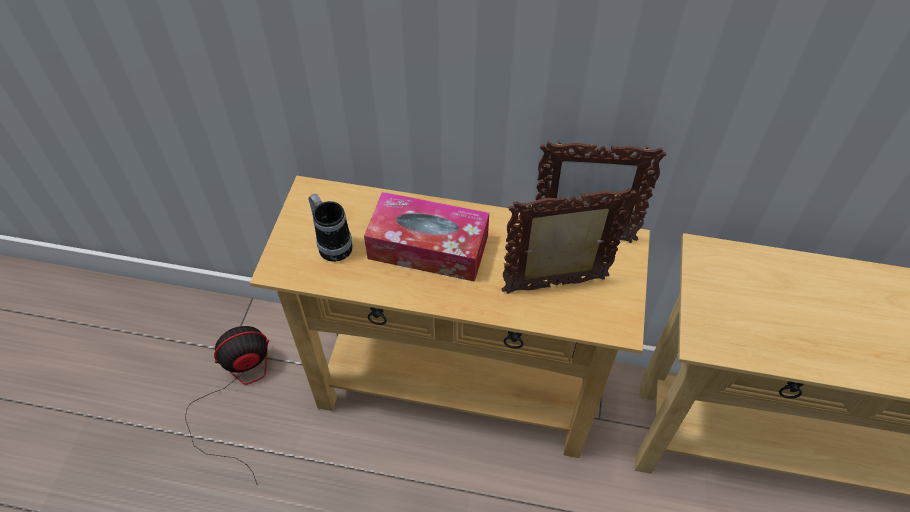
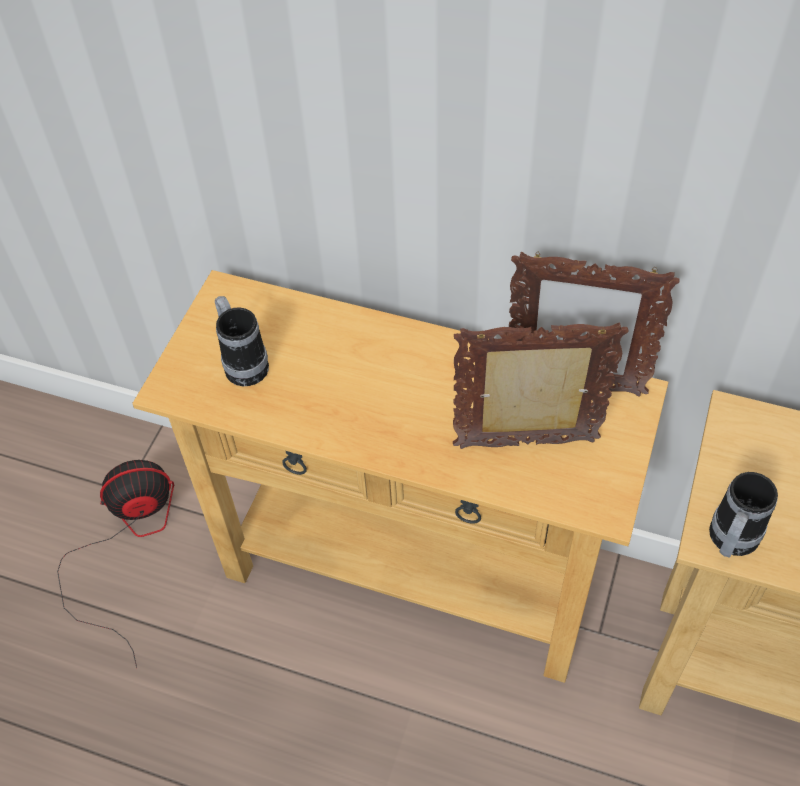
camera: 10 degrees right, 0 degrees up
(428, 247) = (366, 378): tissue box -> none
(714, 343) = (729, 542): none -> mug

